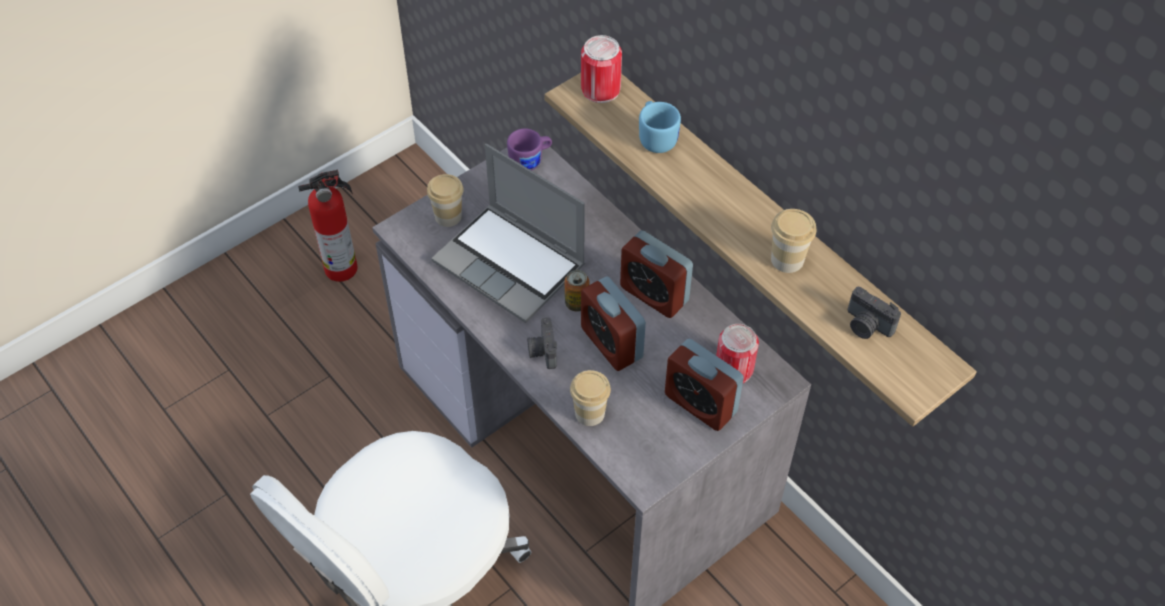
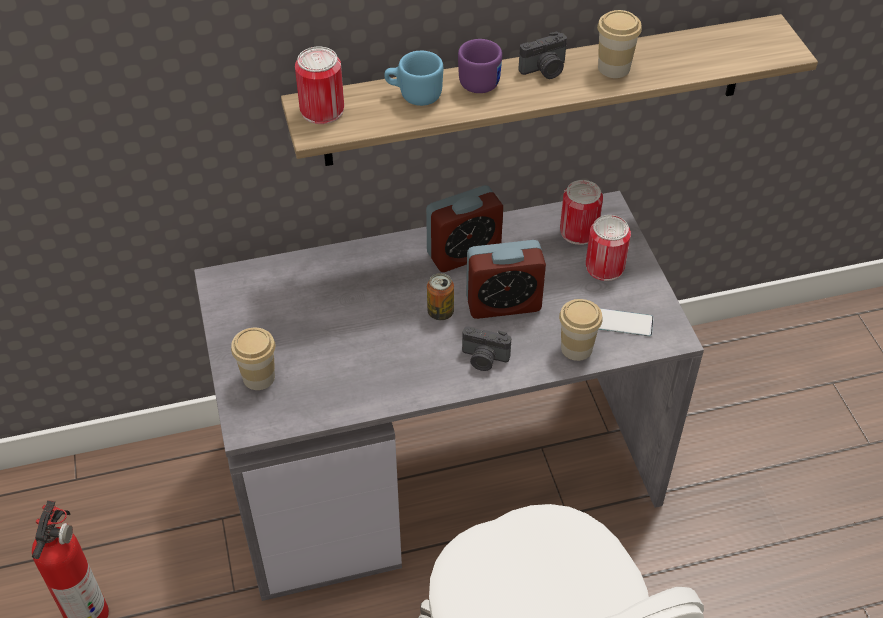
camera: 65 degrees left, 5 degrees down
(512, 264) = (359, 345): laptop -> none
(531, 161) = (233, 284): purple mug -> purple mug (479, 79)
(639, 438) = (623, 322): none -> phone
(700, 403) = (605, 267): alarm clock -> can
(866, 326) = (709, 51): camera -> camera (545, 70)

